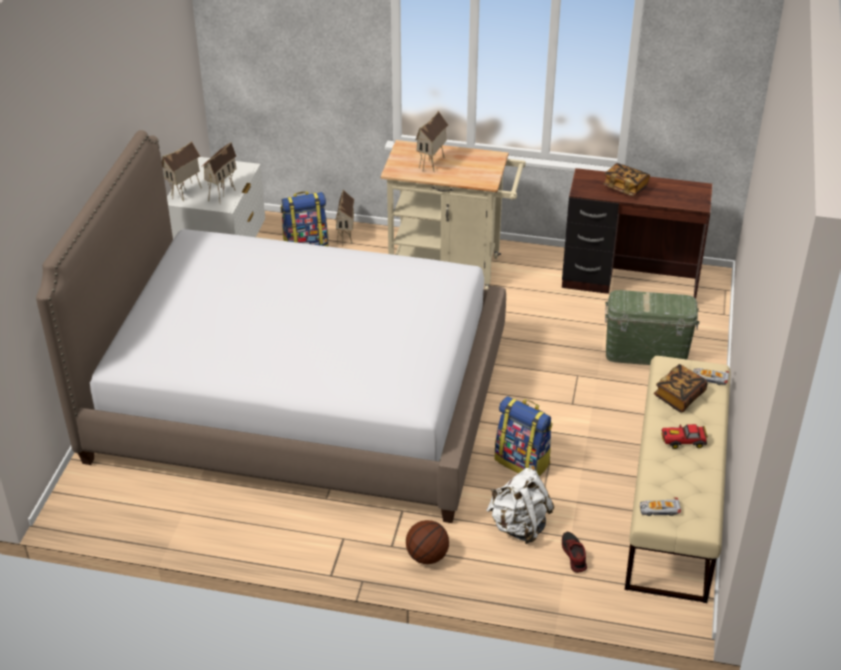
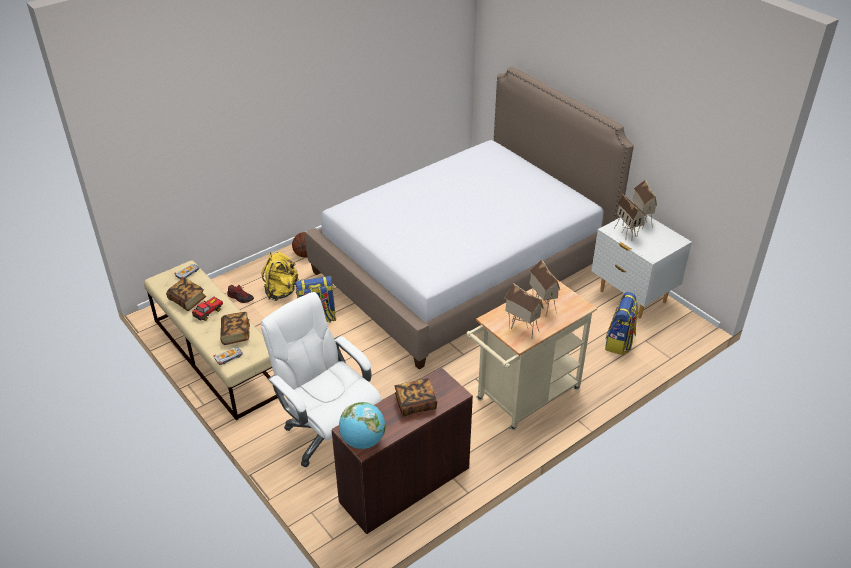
camera: 130 degrees right, 0 degrees up
(346, 238) = (614, 367): toy house -> toy house (521, 329)
(519, 526) = (281, 291): white backpack -> yellow backpack
(645, 353) = (328, 434): green storage box -> white office chair
(693, 472) = (187, 300): none -> book
(696, 192) = (363, 441): none -> globe

